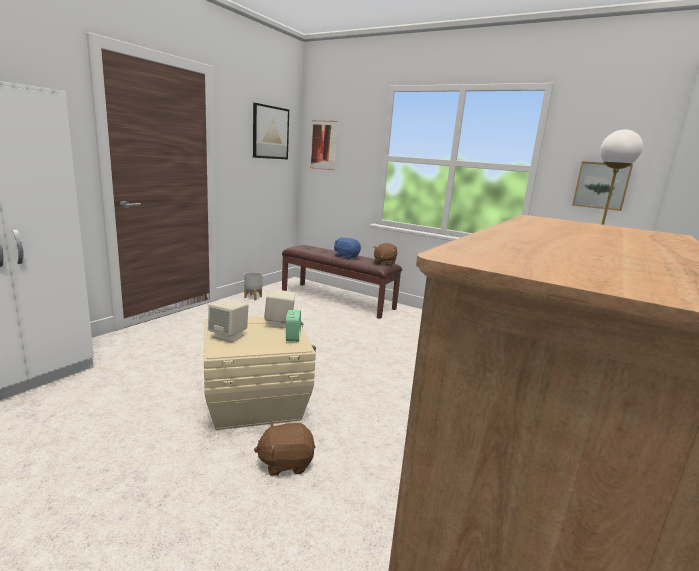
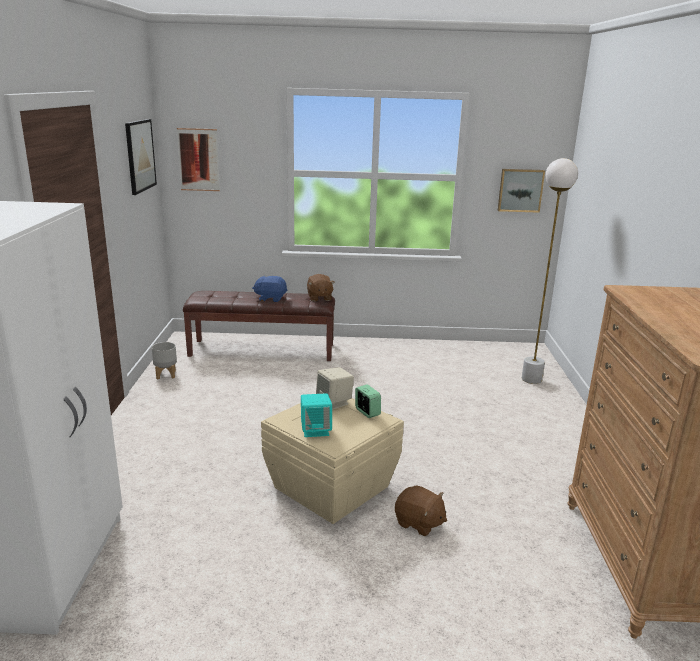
camera: 30 degrees left, 5 degrees up
(229, 336) = (316, 430): beige speaker -> turquoise speaker
(286, 462) = (419, 523): brown plush toy -> brown plush toy turned 105 degrees counterclockwise

